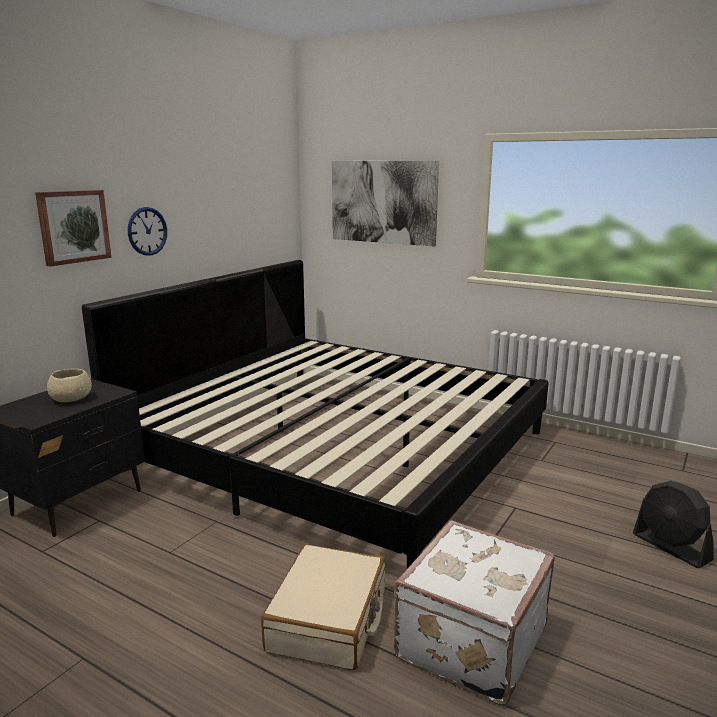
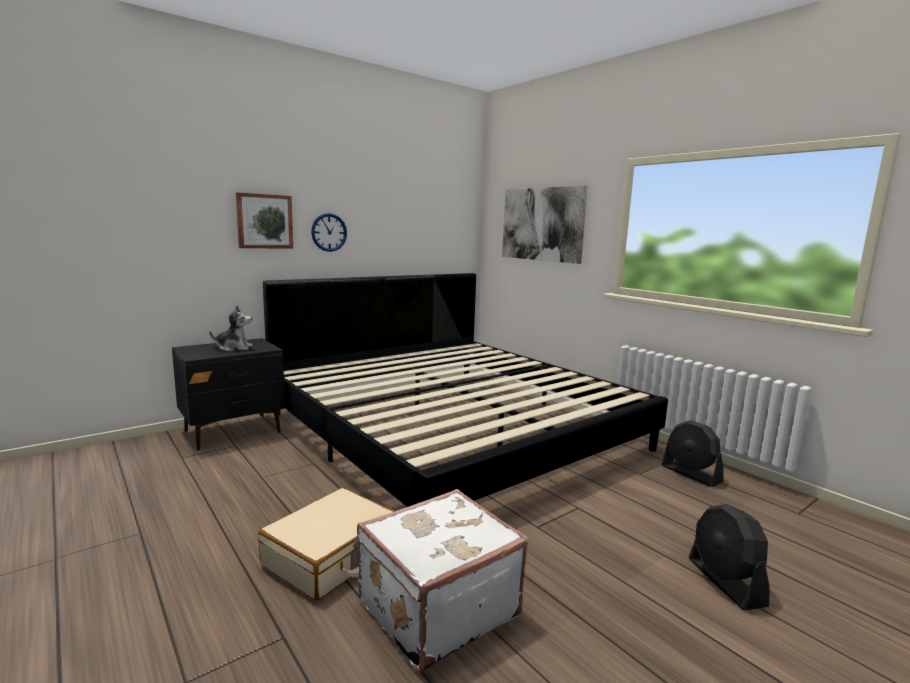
camera: 20 degrees right, 5 degrees down
(71, 399) = (234, 348): beige bowl -> plush toy
(582, 451) = (691, 474): none -> black fan

